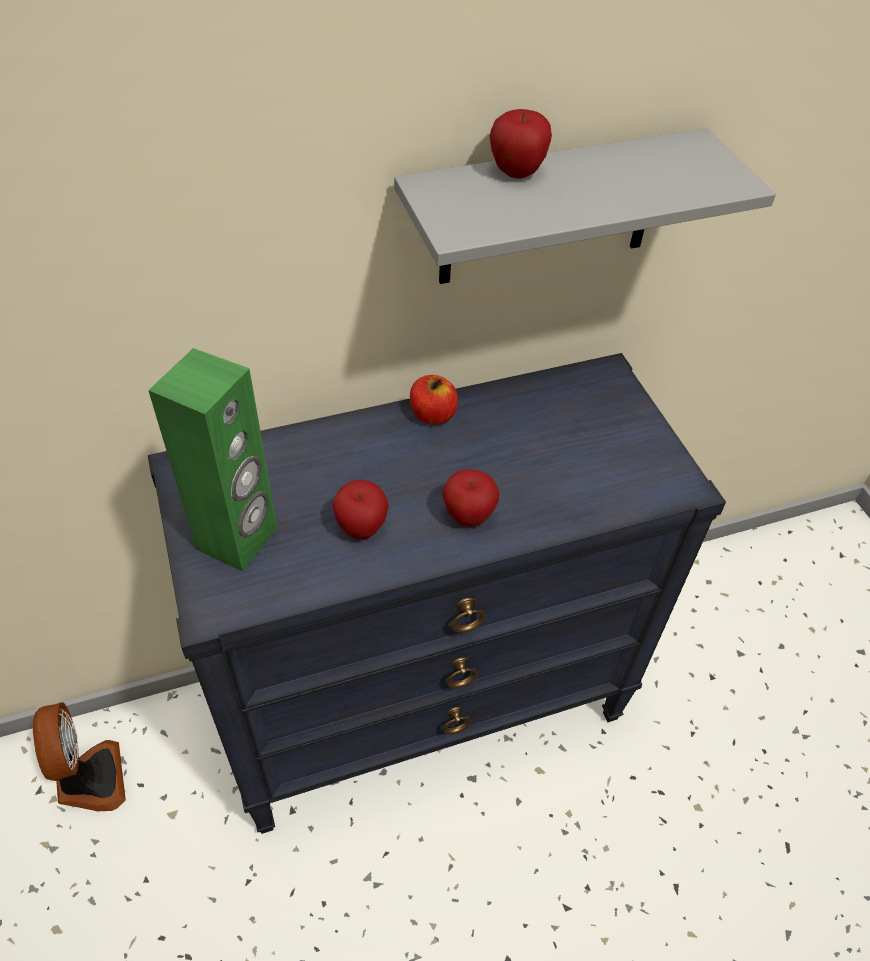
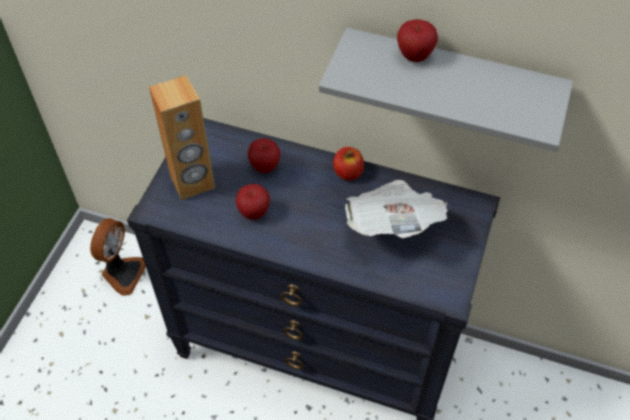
camera: 40 degrees right, 5 degrees up
(238, 539) = (192, 182): green speaker -> brown speaker
(468, 516) = (312, 239): apple -> apple (265, 167)
(541, 443) = (392, 223): none -> newspaper

